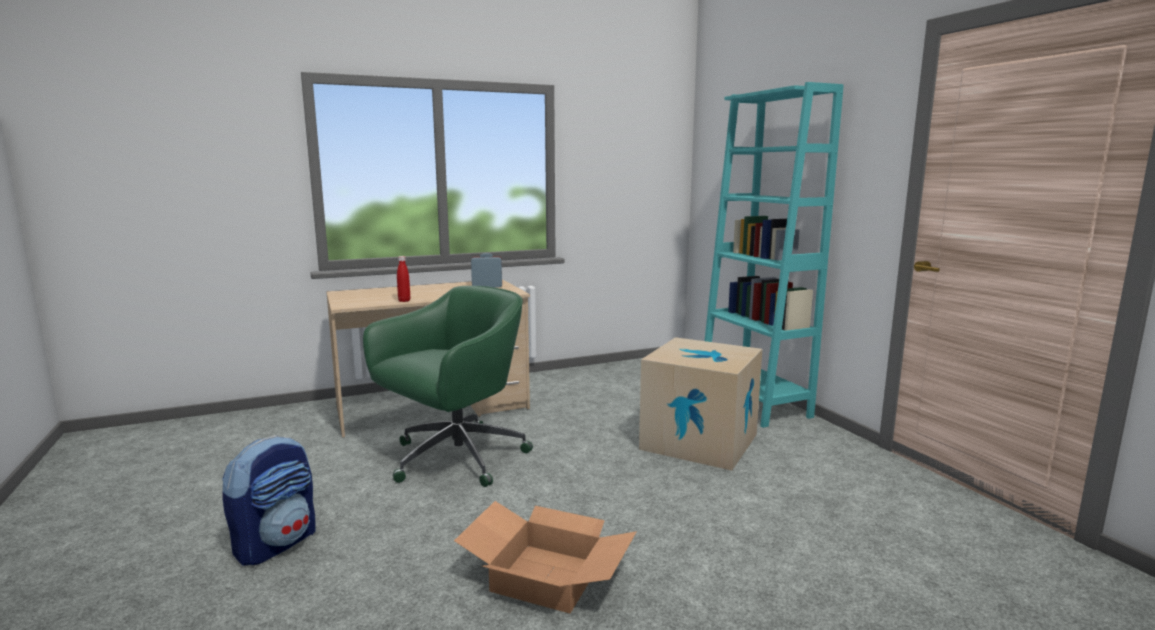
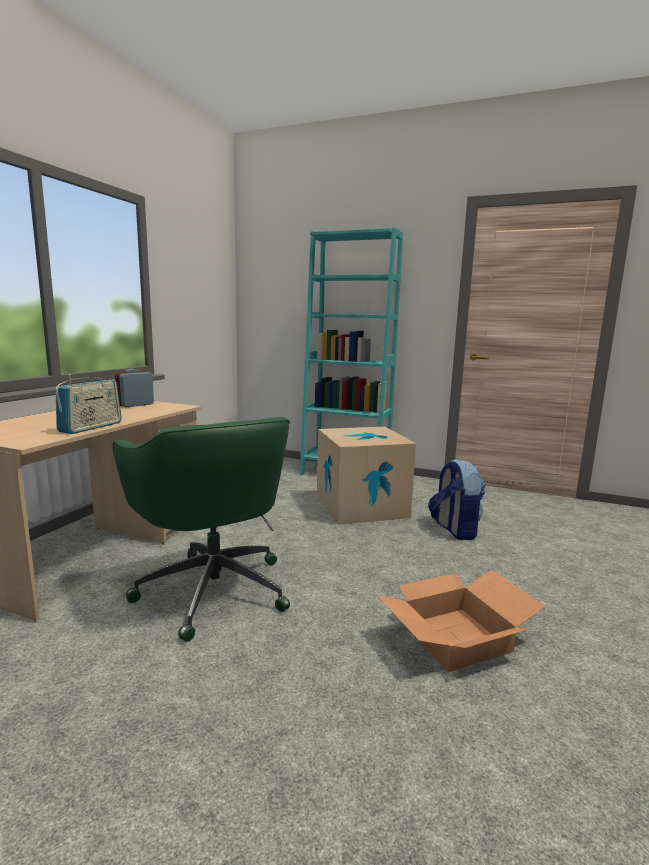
camera: 45 degrees left, 0 degrees up
(277, 543) = (184, 771): backpack -> backpack (454, 529)
(404, 301) = (91, 427): red bottle -> radio
(454, 459) = (213, 588): green office chair -> green office chair turned 150 degrees clockwise

